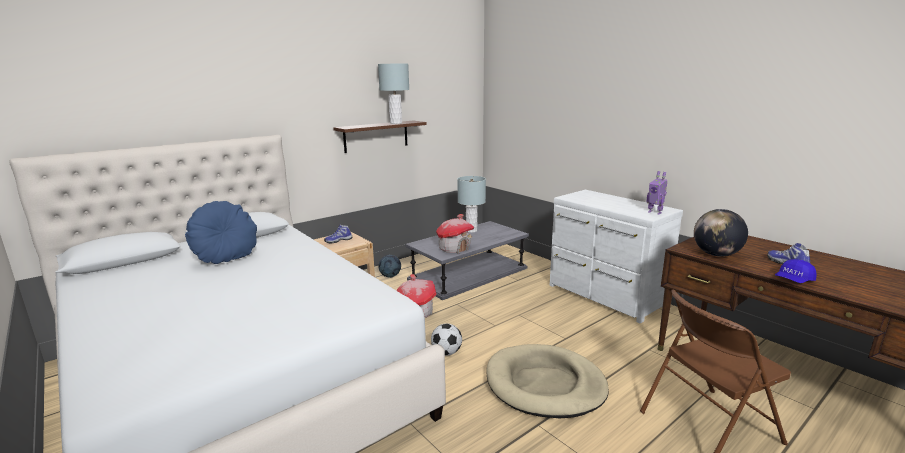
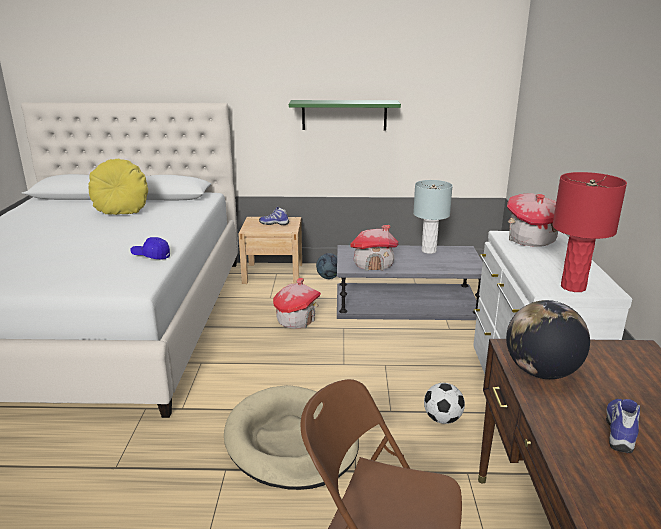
camera: 40 degrees right, 5 degrees up
(227, 259) = (122, 212): blue pillow -> yellow pillow
(376, 136) = (344, 115): brown shelf -> green shelf
(395, 123) = (362, 102): grey table lamp -> none
(446, 352) = (260, 368): football -> football (442, 419)
(583, 196) = (530, 240): none -> toy house
(655, 212) = (573, 287): toy robot -> red table lamp
(793, 280) = (560, 451): blue cap -> blue cap (151, 256)

